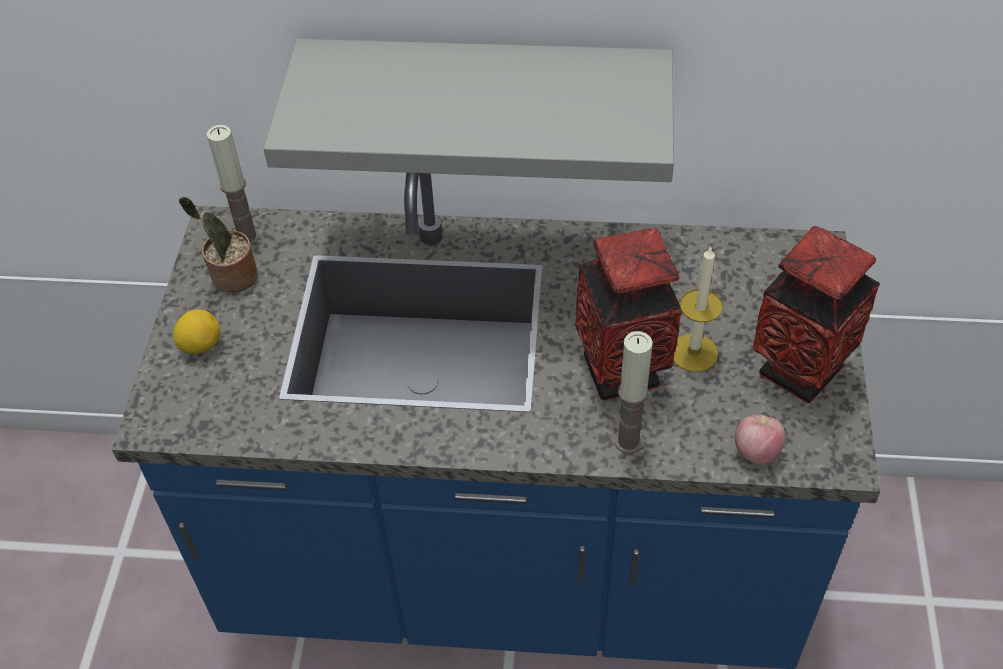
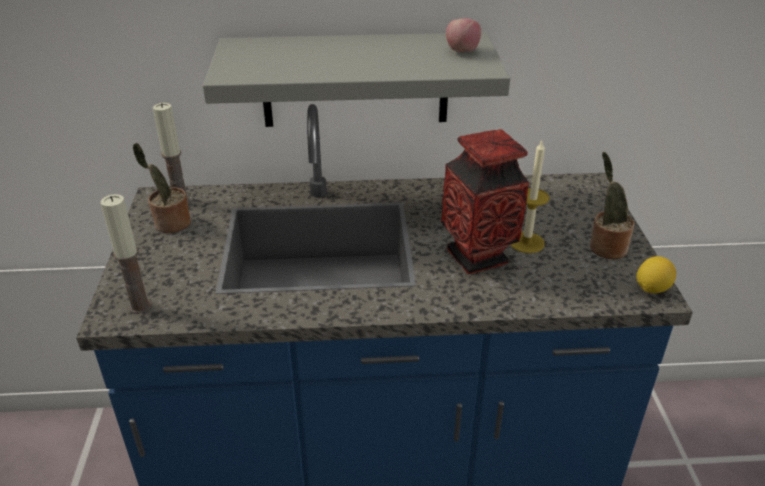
camera: 10 degrees left, 15 degrees down
(201, 345) = (149, 265): lemon -> lemon (652, 288)
(628, 442) = (495, 297): candle -> candle (140, 306)
(756, 451) = (592, 295): apple -> apple (462, 51)
(799, 371) = (605, 247): vase -> potted plant

